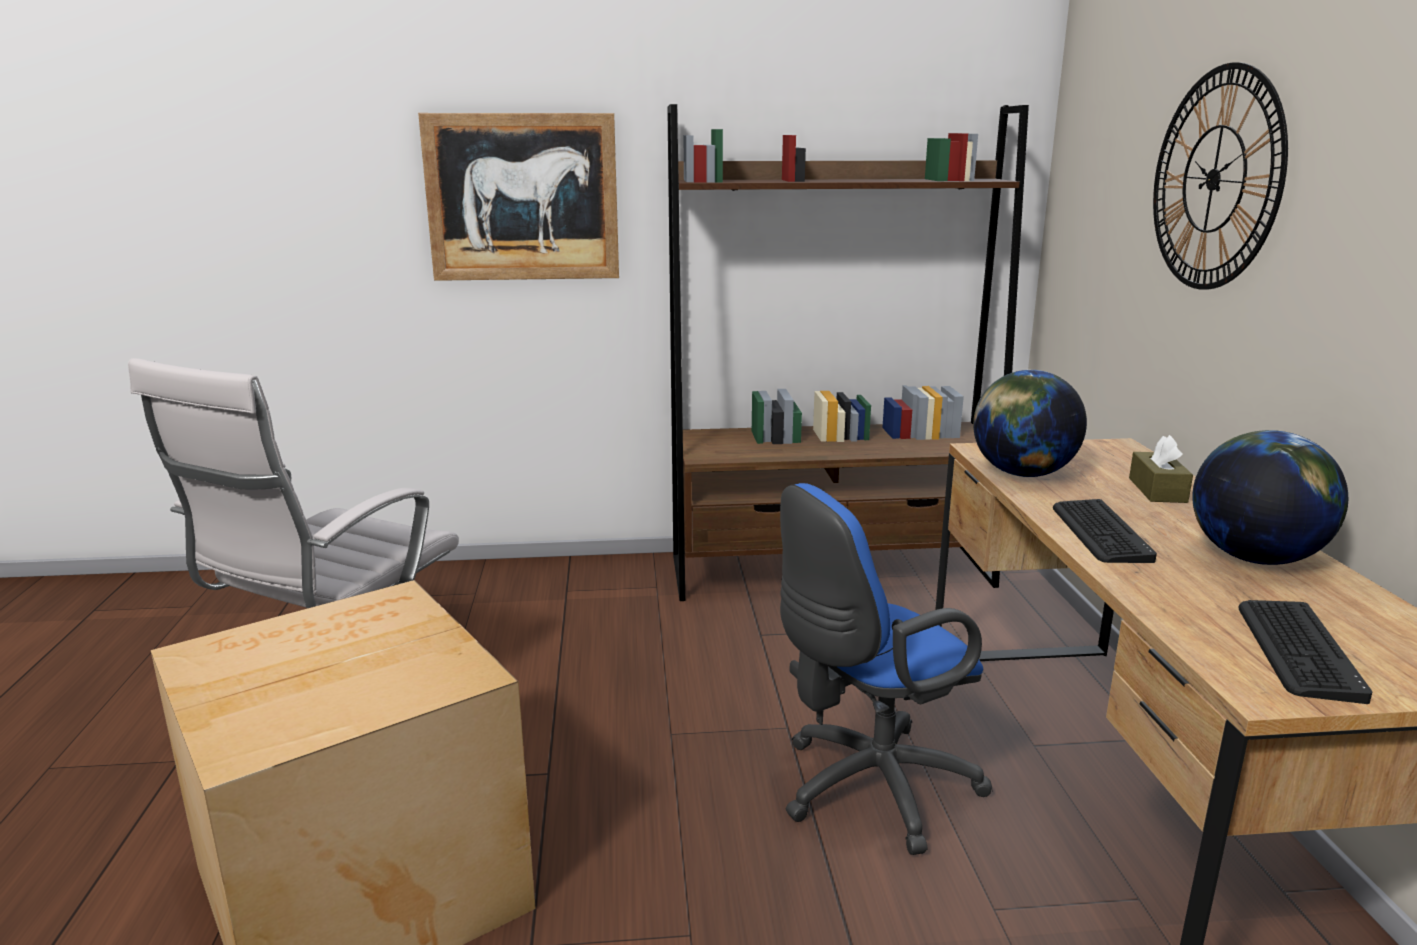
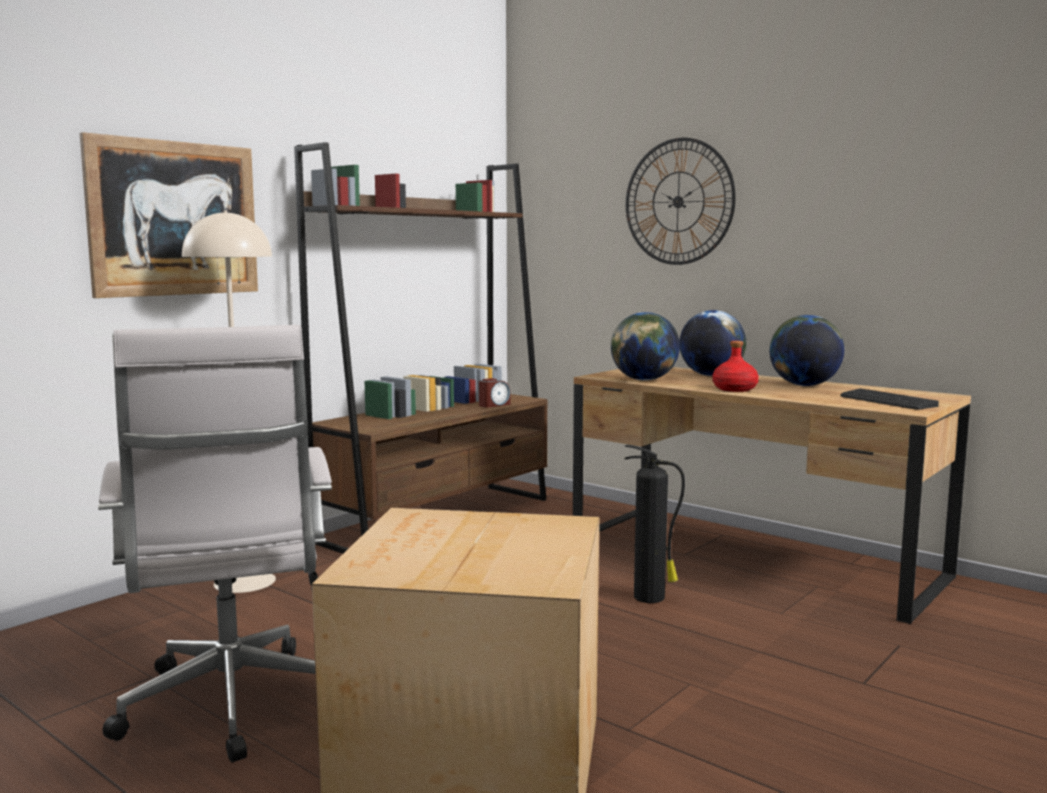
camera: 45 degrees left, 10 degrees down
(557, 582) = (244, 581): none -> beige floor lamp
(868, 789) = (651, 597): blue office chair -> fire extinguisher
(917, 449) = (494, 405): none -> alarm clock
(1099, 532) = (735, 389): keyboard -> red bottle
(1157, 490) = (711, 375): brown tissue box -> globe

